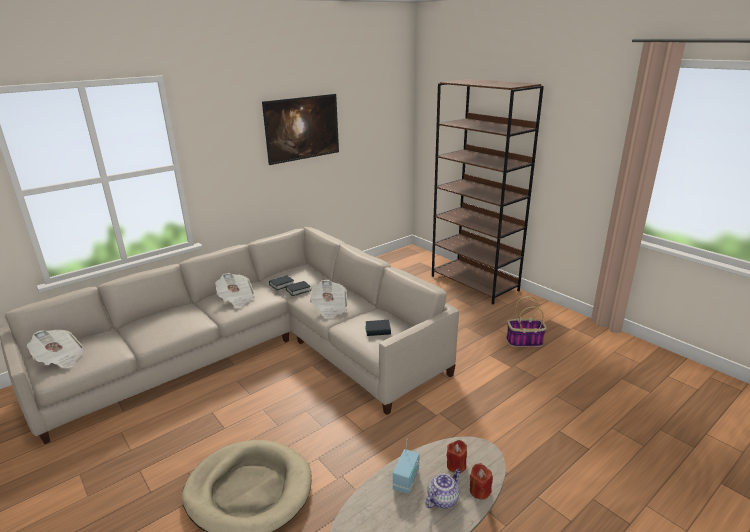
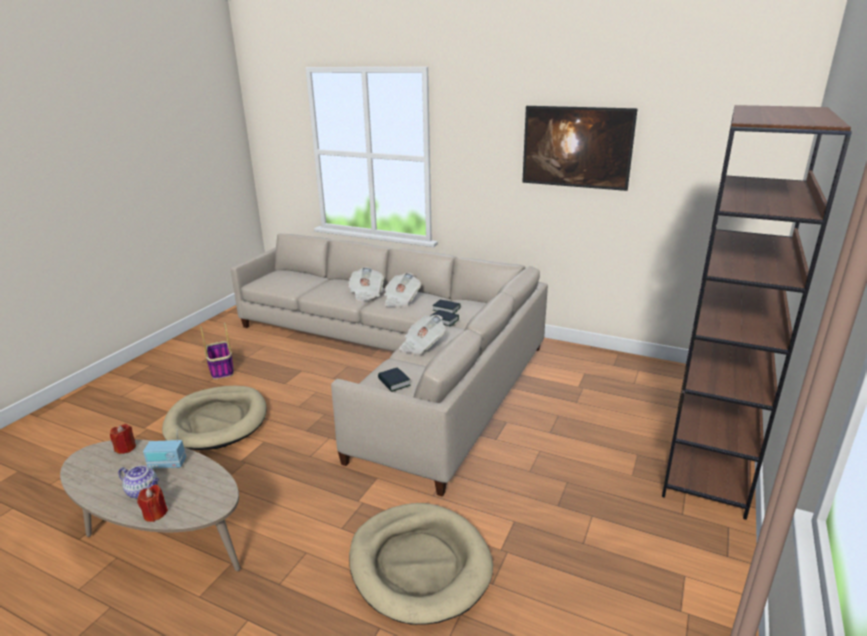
camera: 65 degrees right, 0 degrees up
(60, 359) = (274, 277): newspaper -> newspaper (366, 294)
(456, 465) = (190, 491): red candle -> red candle (125, 448)
(512, 401) = (419, 564): none -> beige dog bed
(524, 341) = (581, 553): basket -> basket (221, 369)

